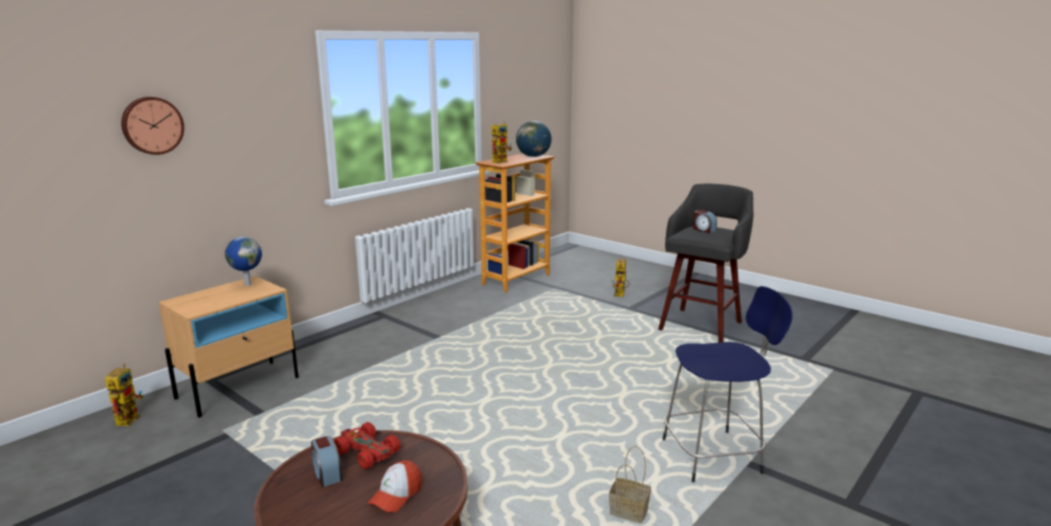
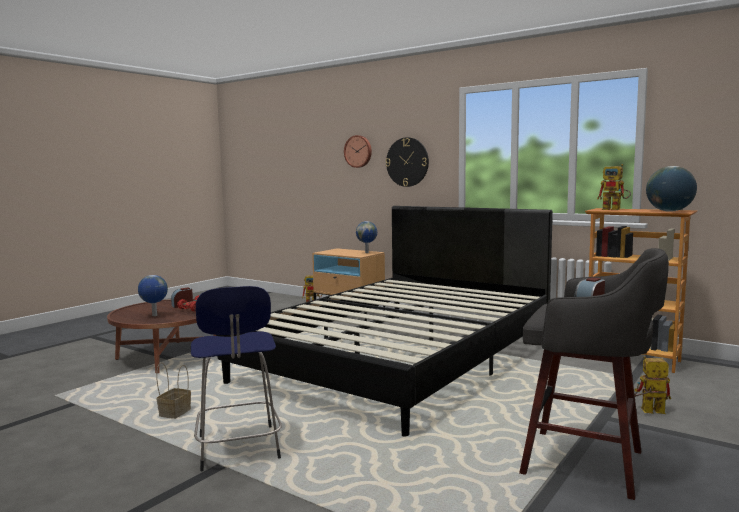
camera: 85 degrees right, 10 degrees down
(251, 136) = (407, 162): none -> wall clock
(396, 495) = (154, 315): cap -> globe
(476, 364) = (401, 359): none -> black bed

